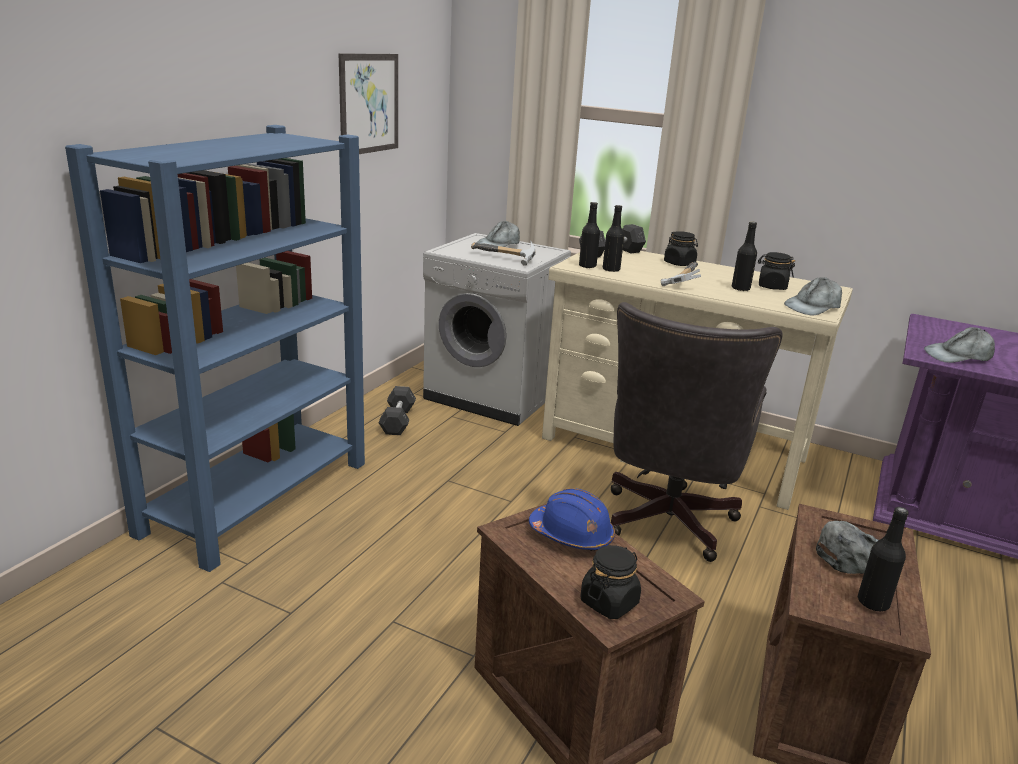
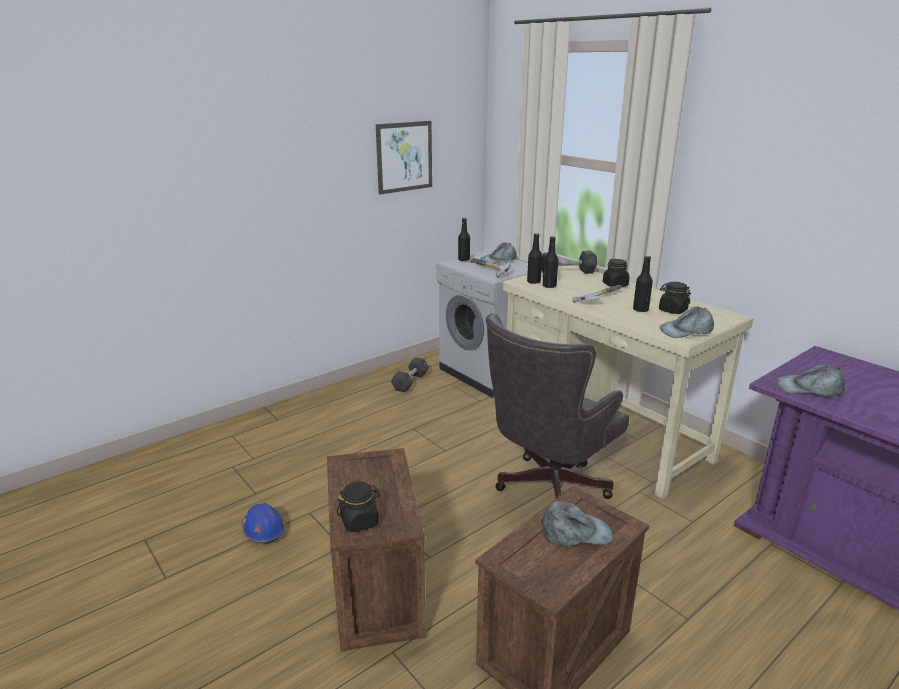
camera: 25 degrees right, 0 degrees up
(257, 497) = (287, 418): blue bookcase -> none
(571, 535) = (380, 473): blue hard hat -> blue hard hat (264, 531)
(873, 603) = (549, 568): black bottle -> black bottle (464, 260)

